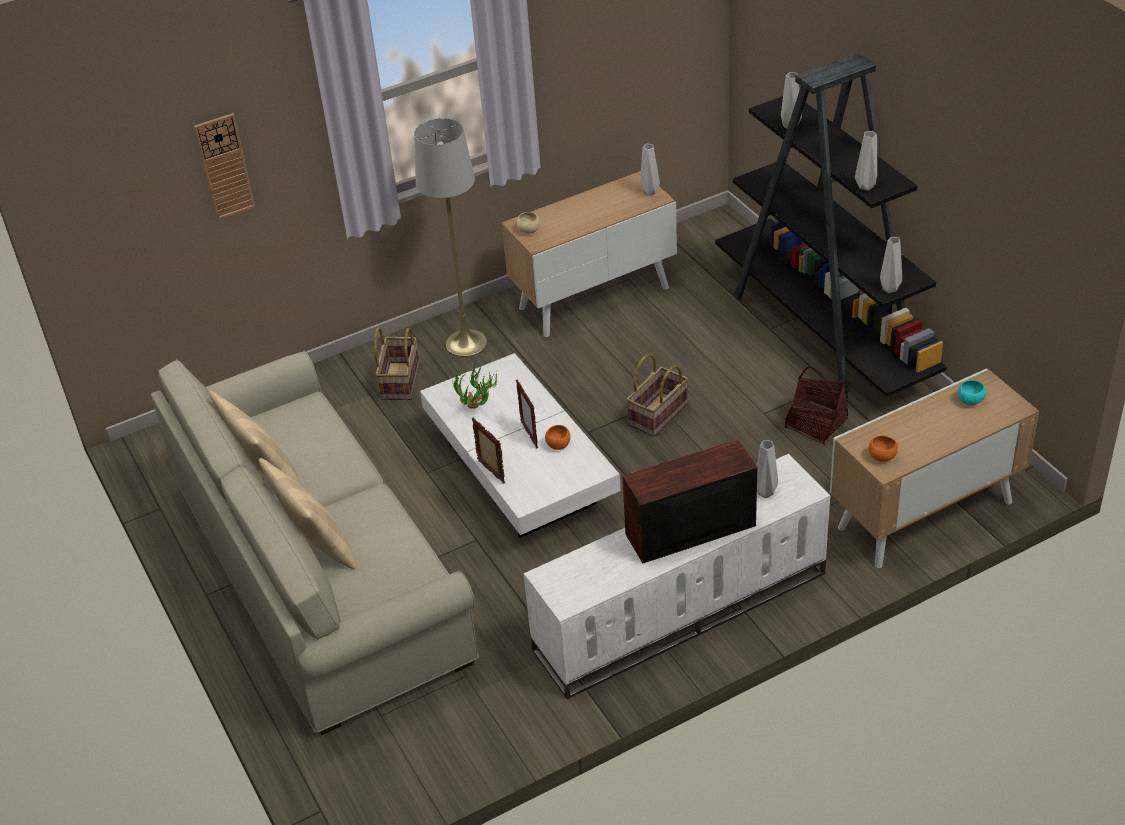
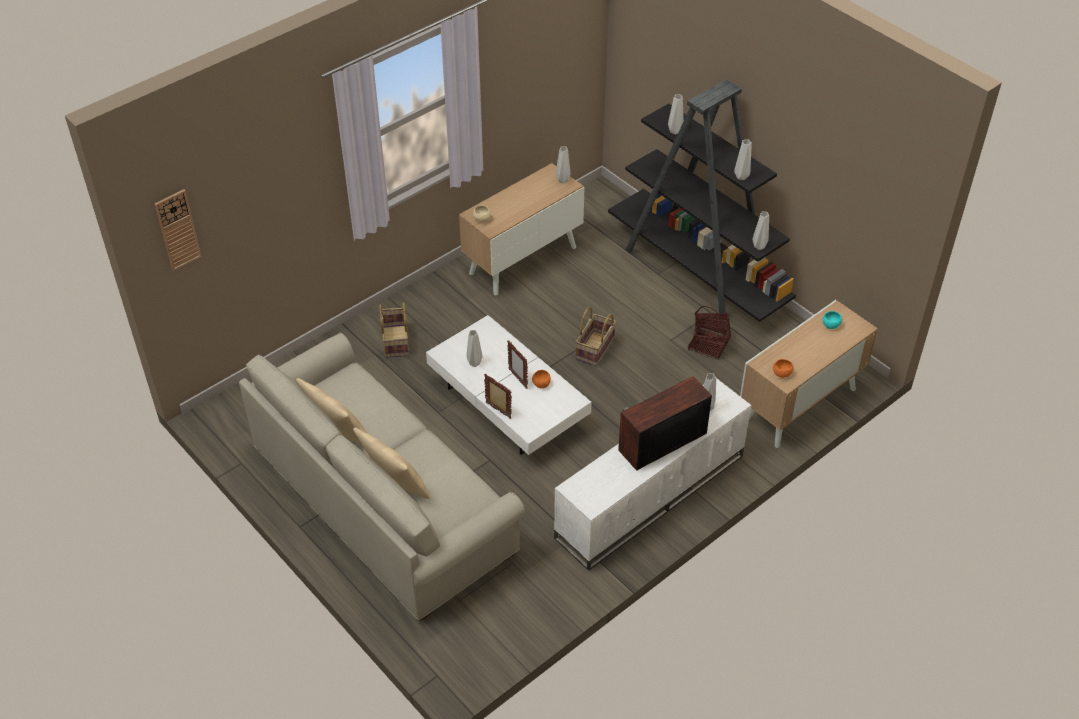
camera: 15 degrees left, 5 degrees up
(224, 166) = (270, 200): wall clock -> wall clock (177, 230)
(466, 344) = (437, 306): grey floor lamp -> none
(477, 410) = (474, 363): potted plant -> grey vase

